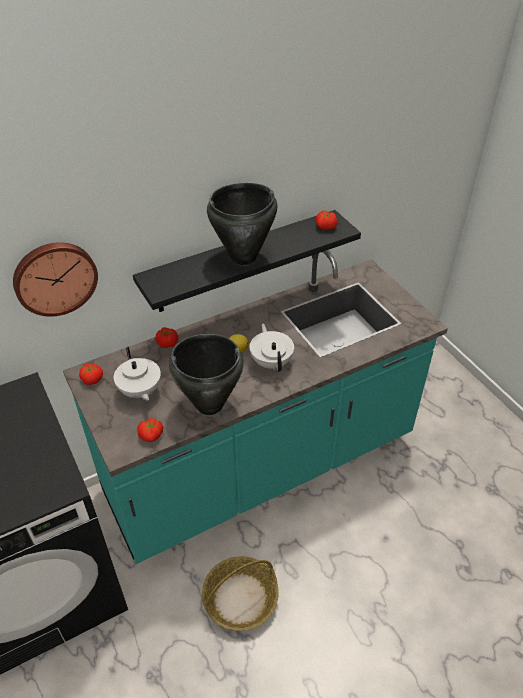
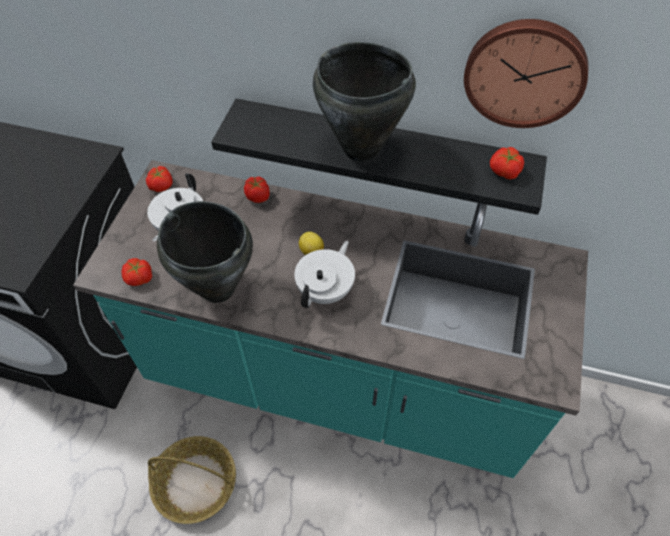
camera: 45 degrees right, 10 degrees up
(55, 277) = (143, 56): wall clock -> wall clock (525, 72)

